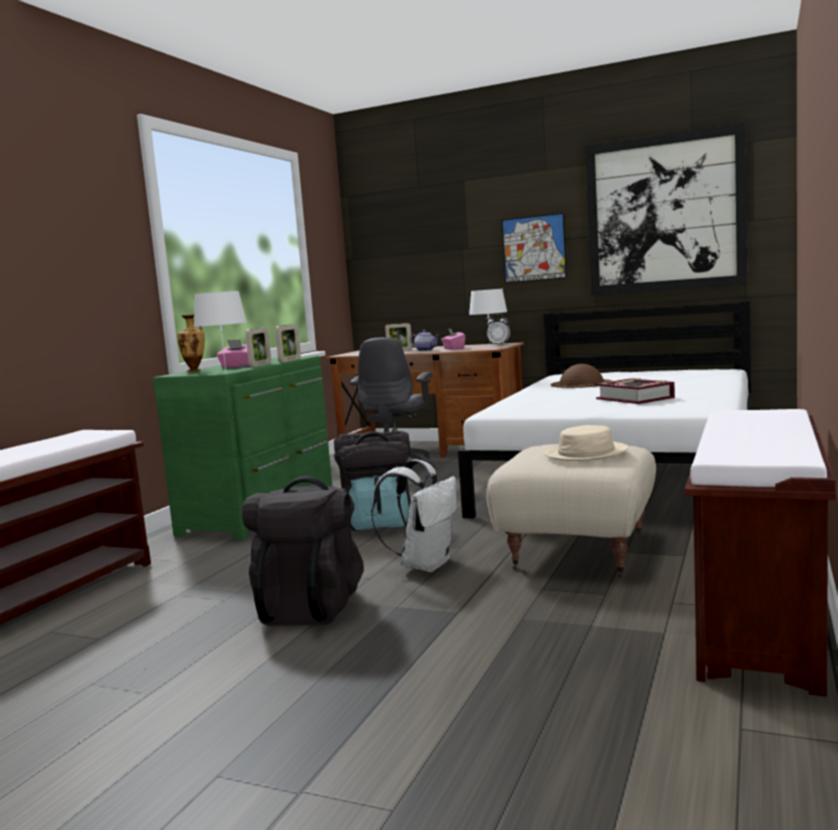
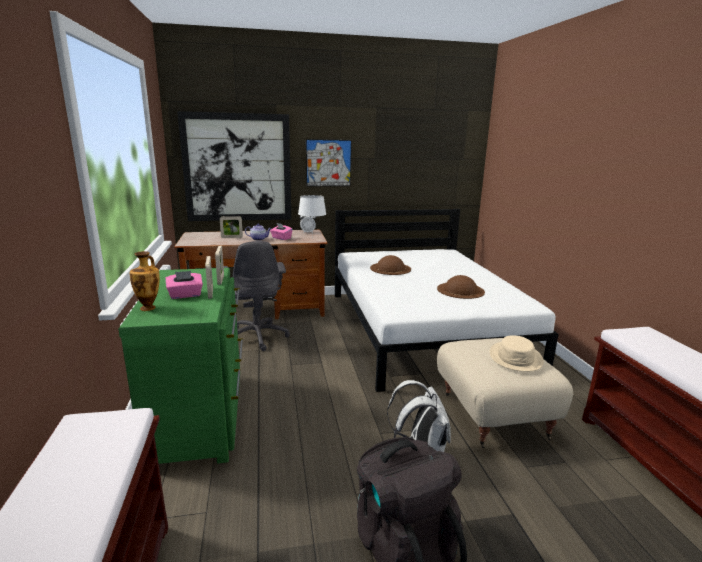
camera: 35 degrees left, 10 degrees up
(225, 371) = (199, 311): white table lamp -> none
(378, 523) = (322, 410): black backpack -> none
(635, 398) = (460, 290): book -> brown hat
(664, 213) = (415, 149): picture -> picture (237, 168)

